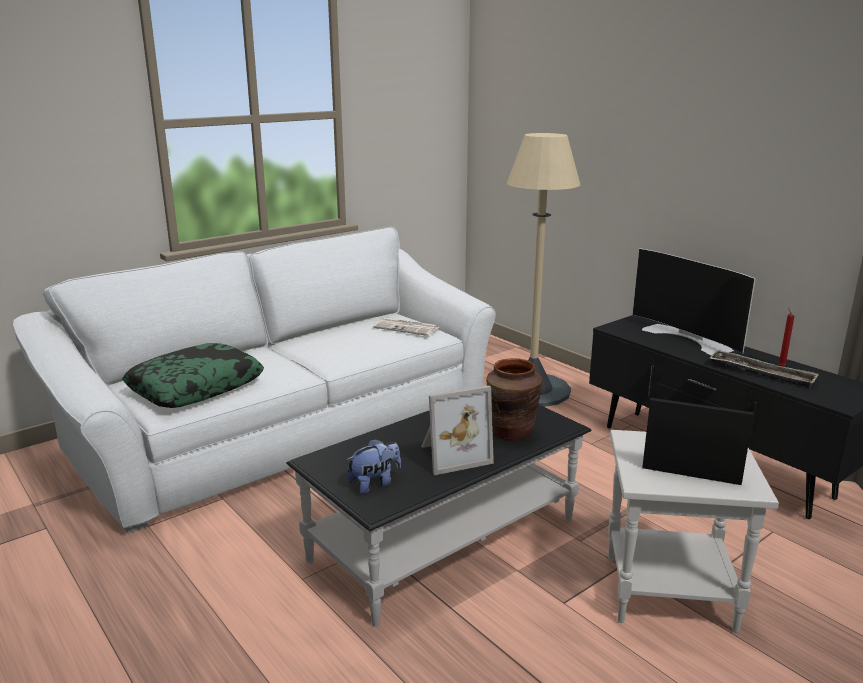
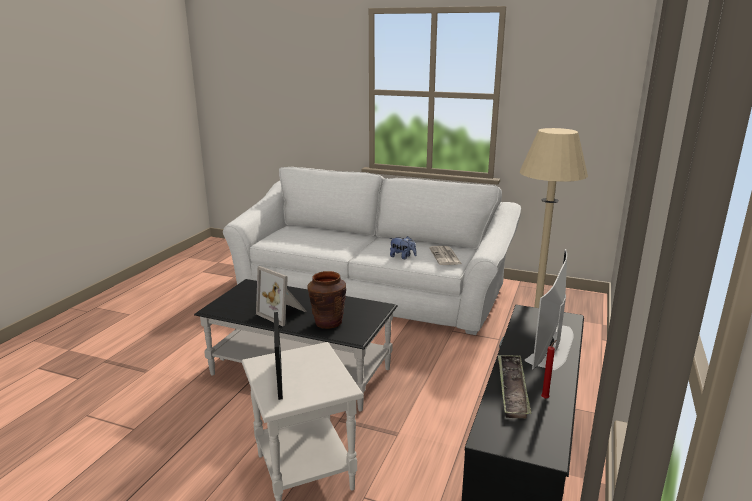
camera: 60 degrees right, 0 degrees up
(196, 387) = (299, 238): pillow -> none
(374, 483) = (235, 302): plush toy -> plush toy (402, 257)

